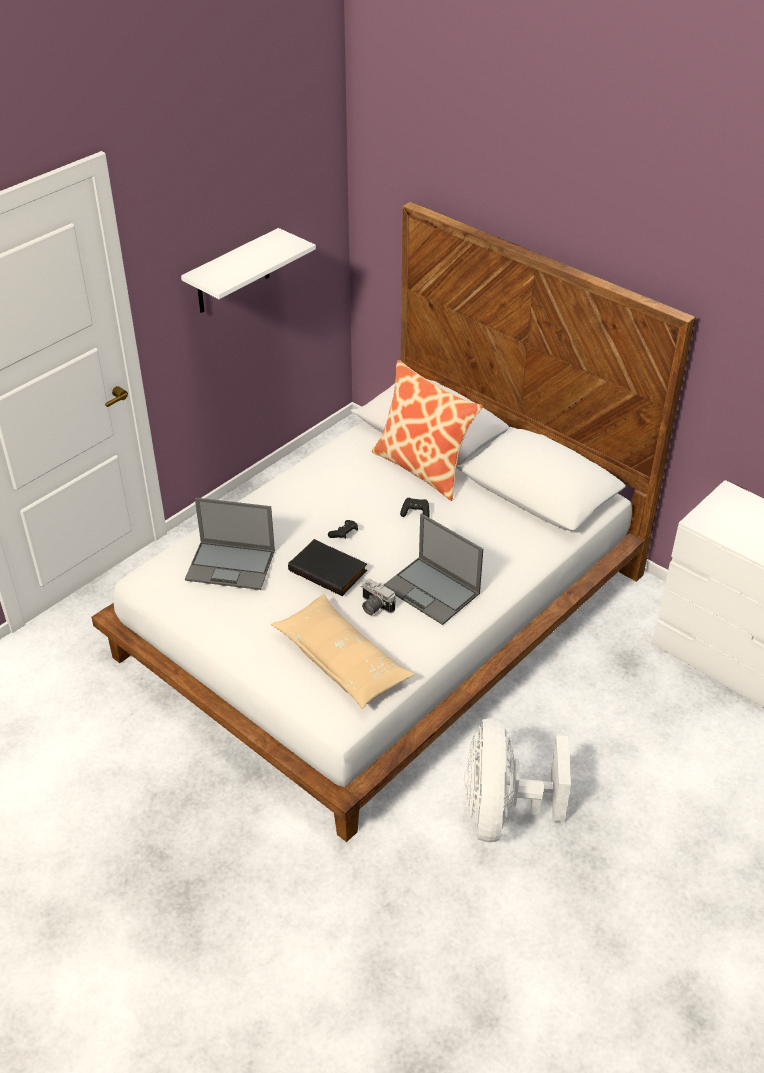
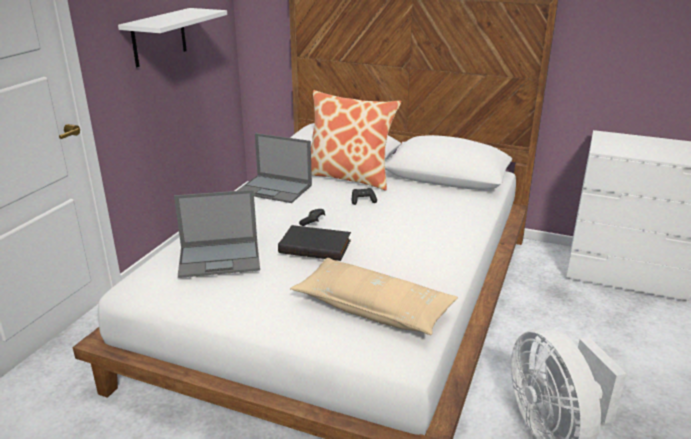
camera: 20 degrees left, 15 degrees down
(374, 607) = (374, 263): camera -> none
(432, 591) = (416, 243): laptop -> laptop (275, 189)

